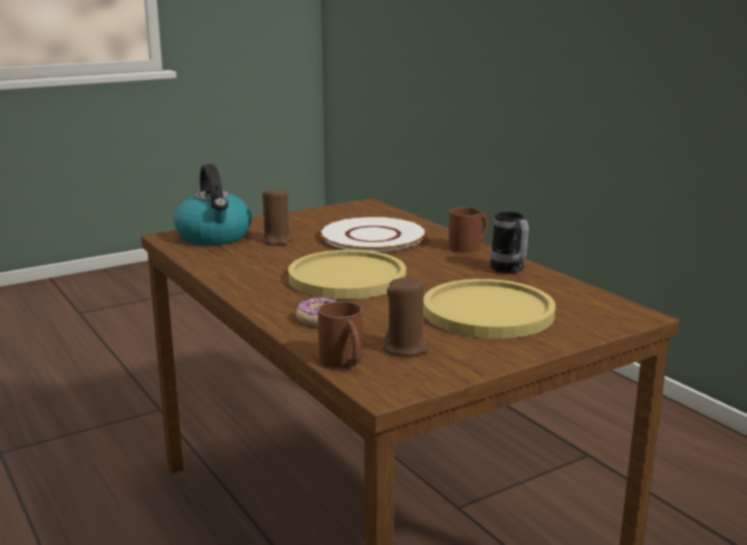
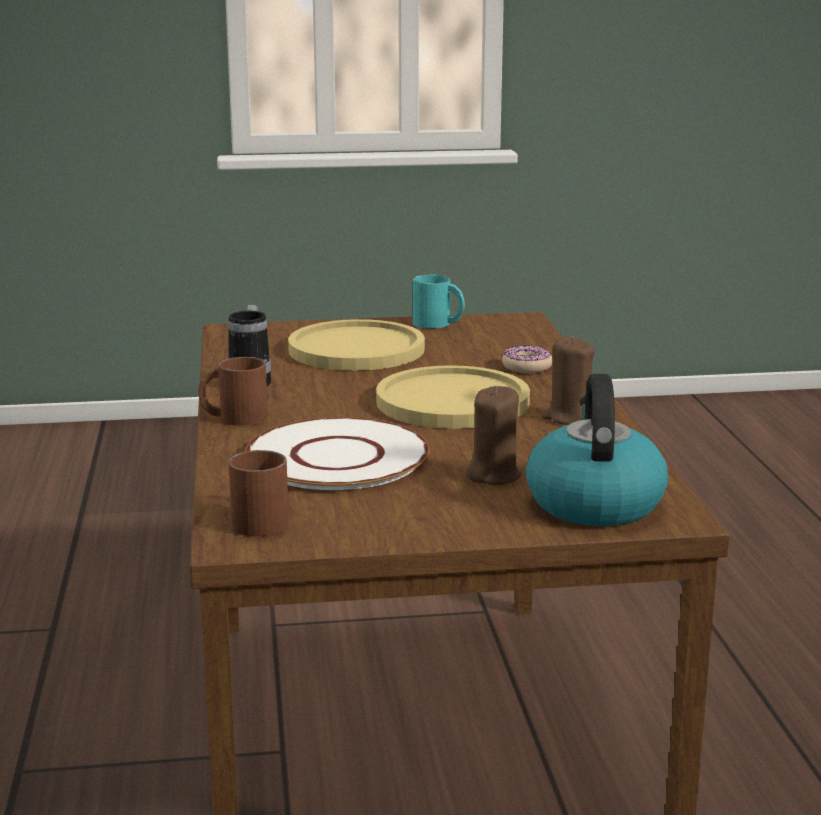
camera: 155 degrees left, 0 degrees up
(344, 361) = (535, 336): brown mug -> brown mug (261, 519)
(405, 348) = (473, 337): brown candle -> brown candle (568, 417)
(464, 361) = (438, 324): none -> turquoise mug

